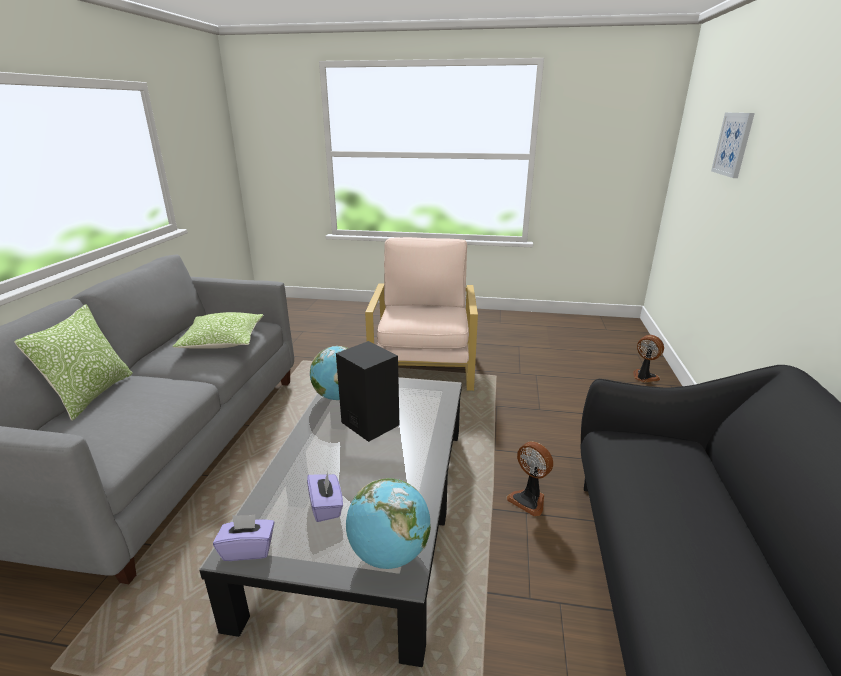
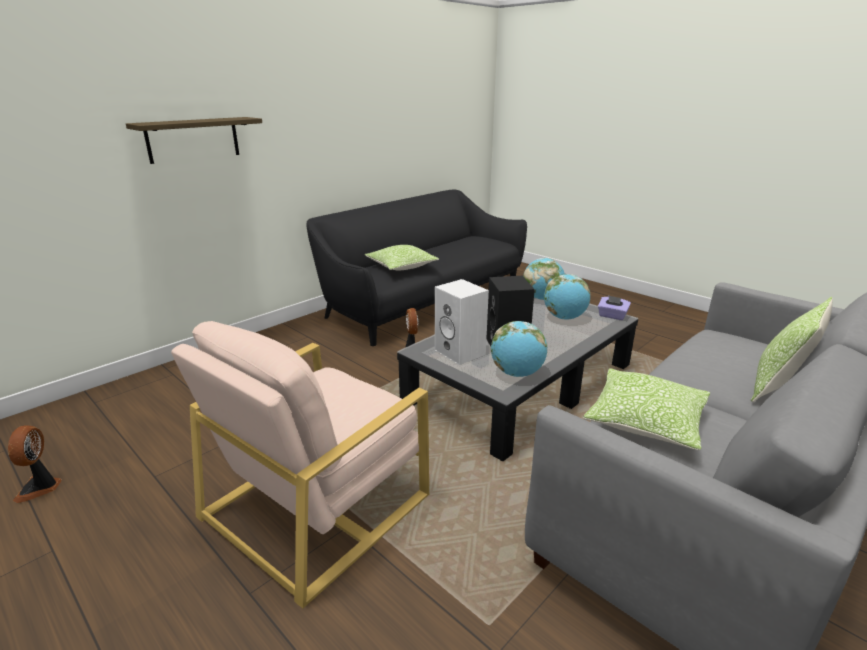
camera: 145 degrees left, 0 degrees up
(326, 506) = (564, 318): purple tissue box -> globe
(406, 399) = (461, 352): none -> white speaker
(644, 377) = (162, 381): fan -> fan (40, 487)
(666, 486) = (401, 266): none -> pillow
(733, 144) = (69, 115): picture -> none
(776, 189) = (193, 139): none -> shelf

